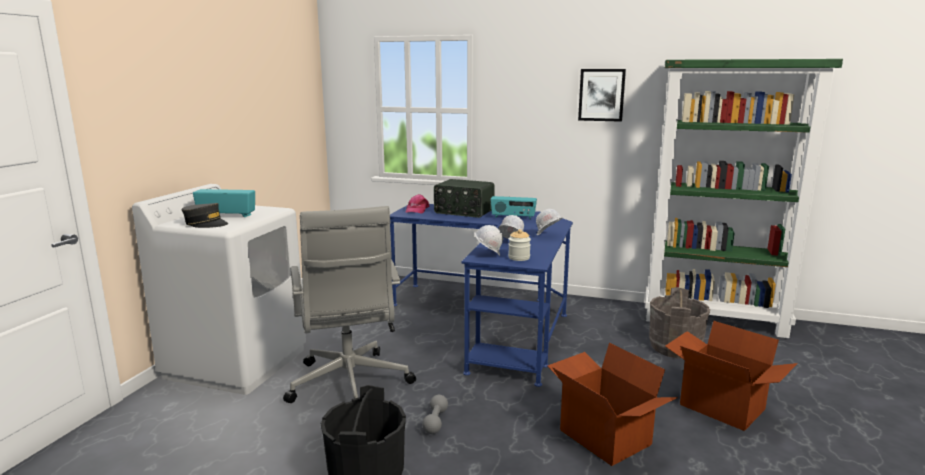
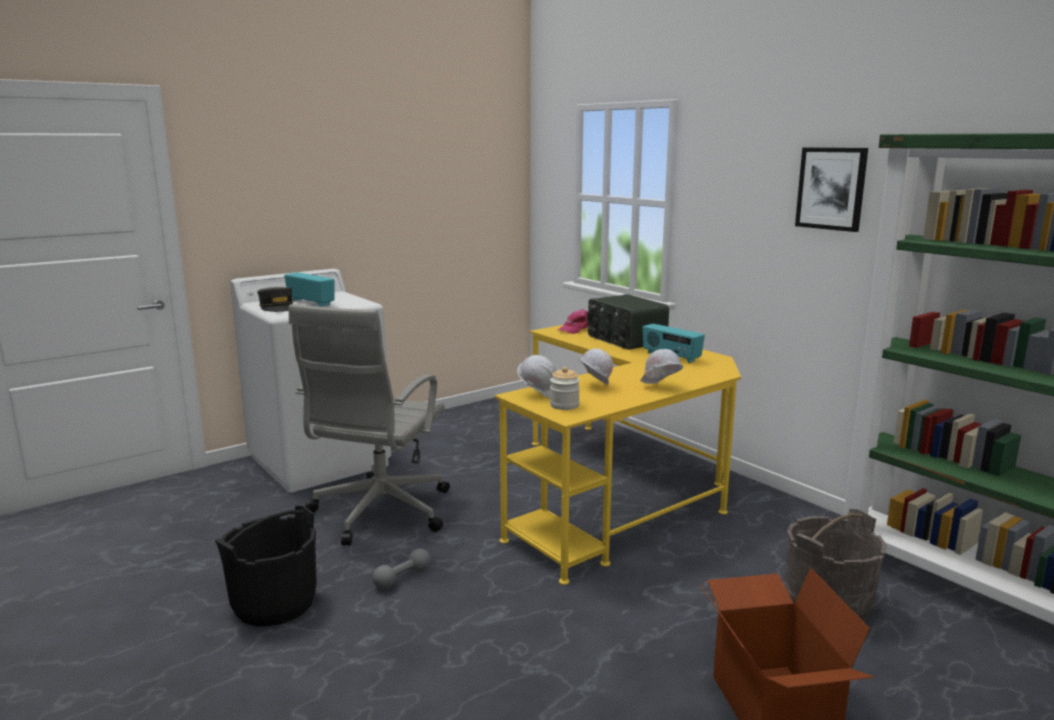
camera: 35 degrees right, 0 degrees up
(491, 320) = (618, 491): blue desk -> yellow desk
(603, 438) = (548, 671): cardboard box -> none

